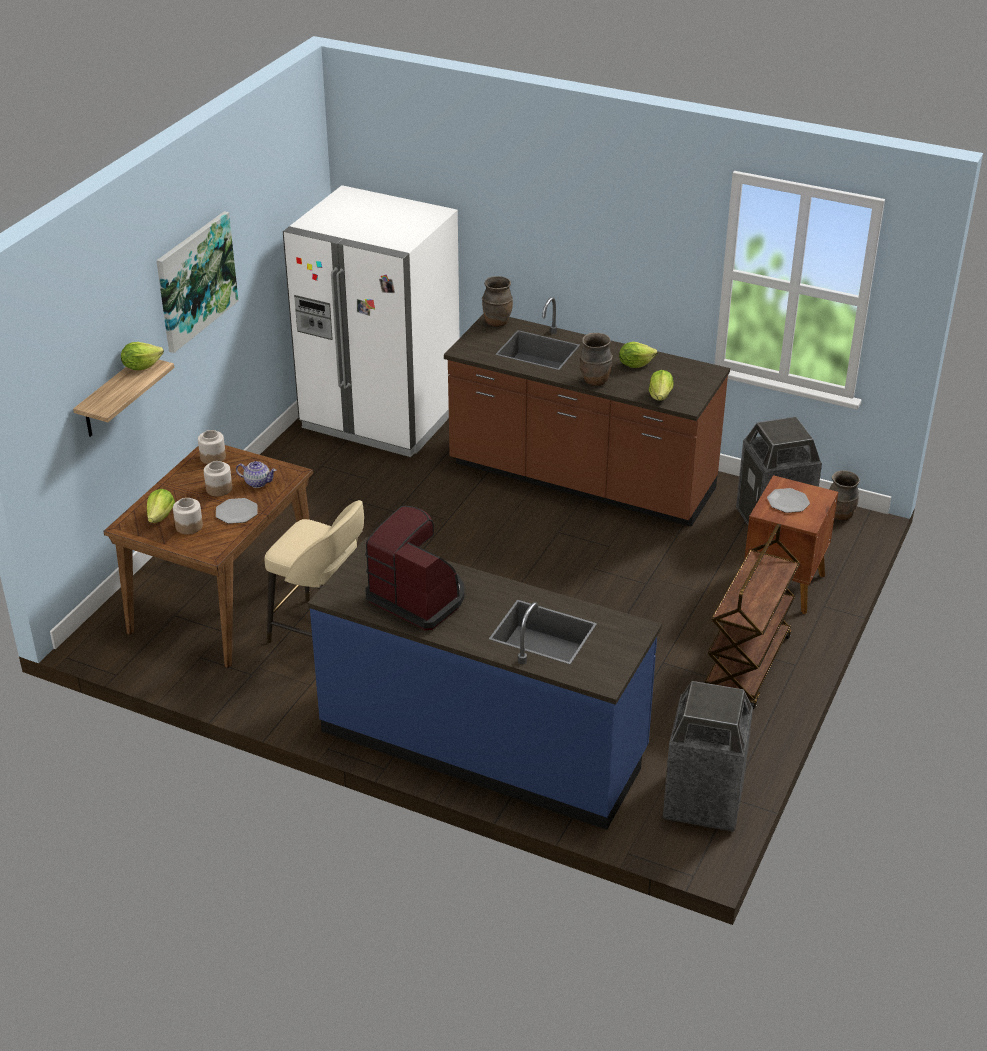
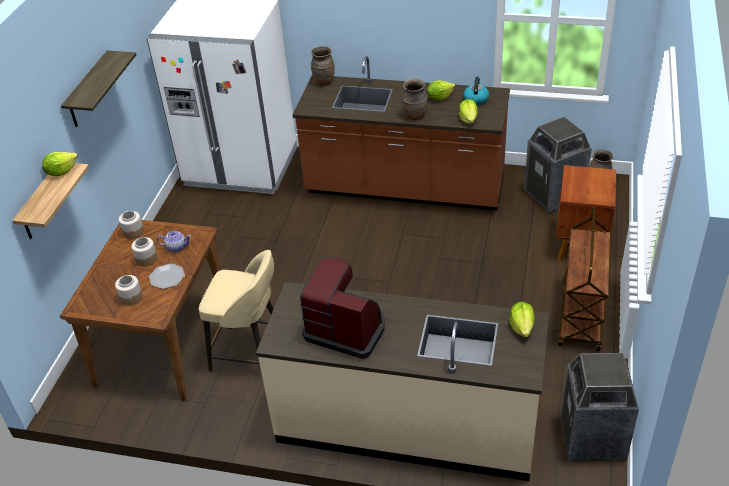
camera: 10 degrees left, 5 degrees up
(161, 516) = (105, 293): lettuce -> lettuce (522, 327)
(195, 280) = (88, 91): picture -> shelf
(483, 742) = (407, 424): blue counter -> beige counter
(680, 374) = (476, 99): none -> kettle
(788, 502) = (584, 184): plate -> none

